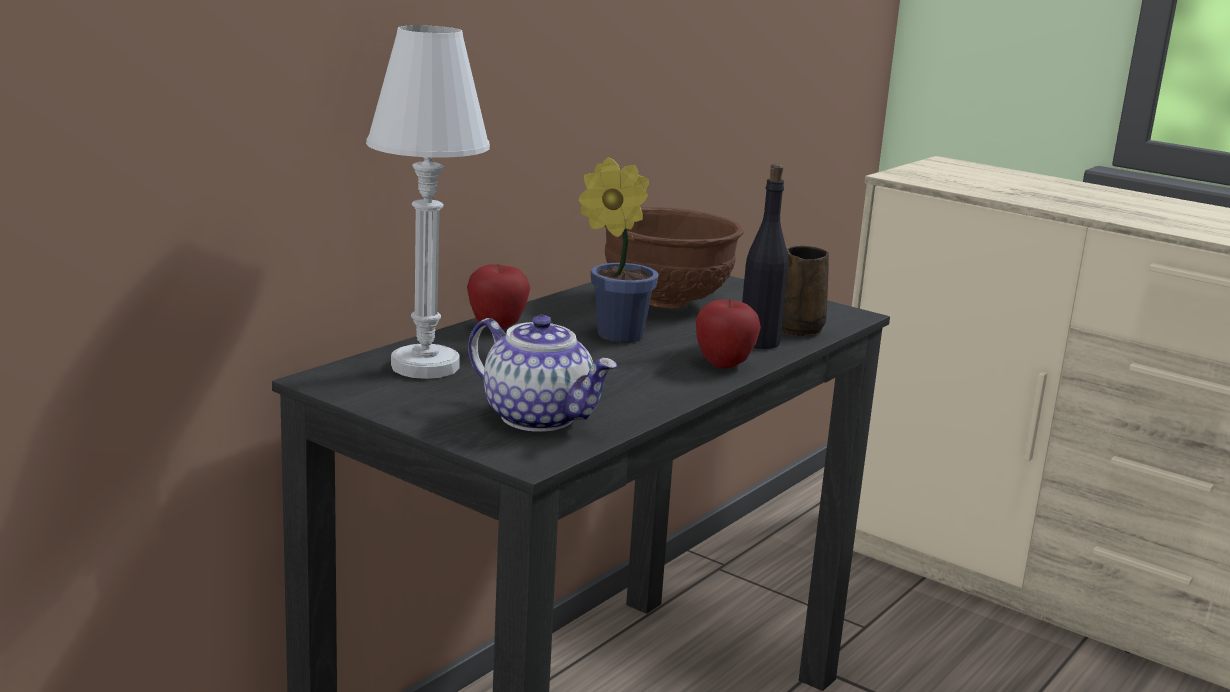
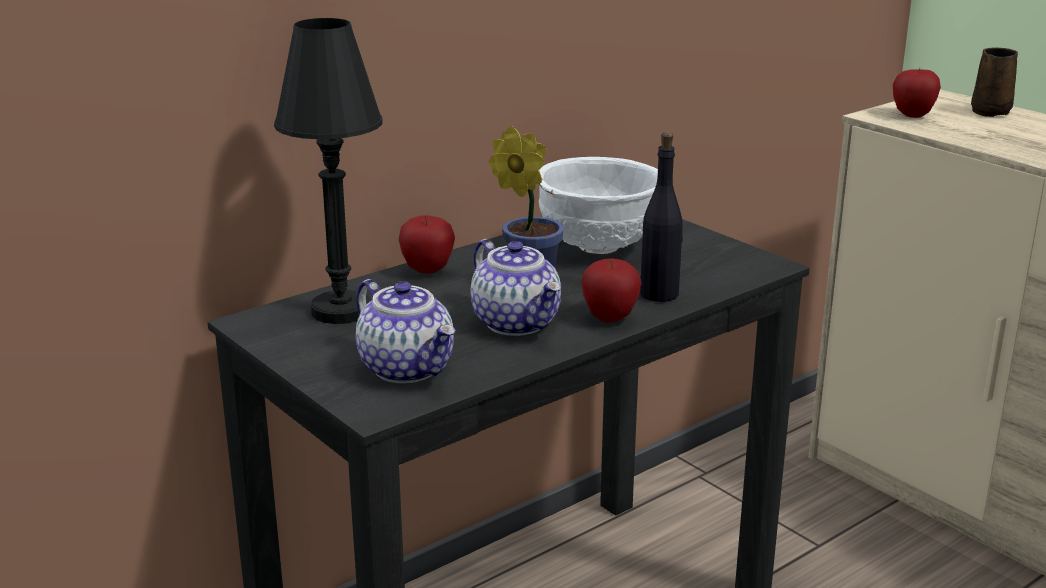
camera: 15 degrees right, 5 degrees up
(425, 366) = (341, 311): white table lamp -> black table lamp
(629, 372) = (517, 323): none -> teapot
(668, 302) = (600, 247): brown bowl -> white bowl
(800, 328) = (709, 280): brown mug -> brown mug (992, 112)
(931, 176) = (912, 115): none -> apple

